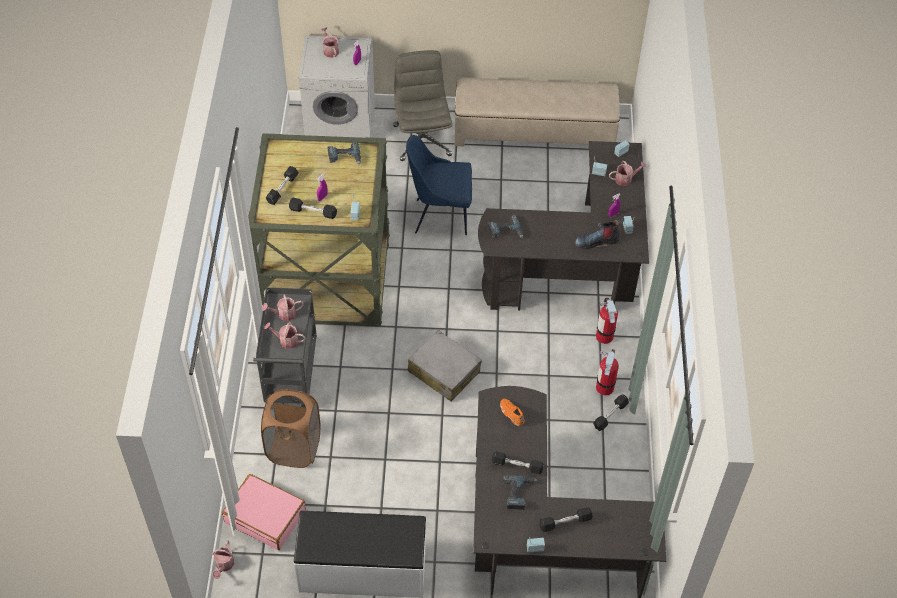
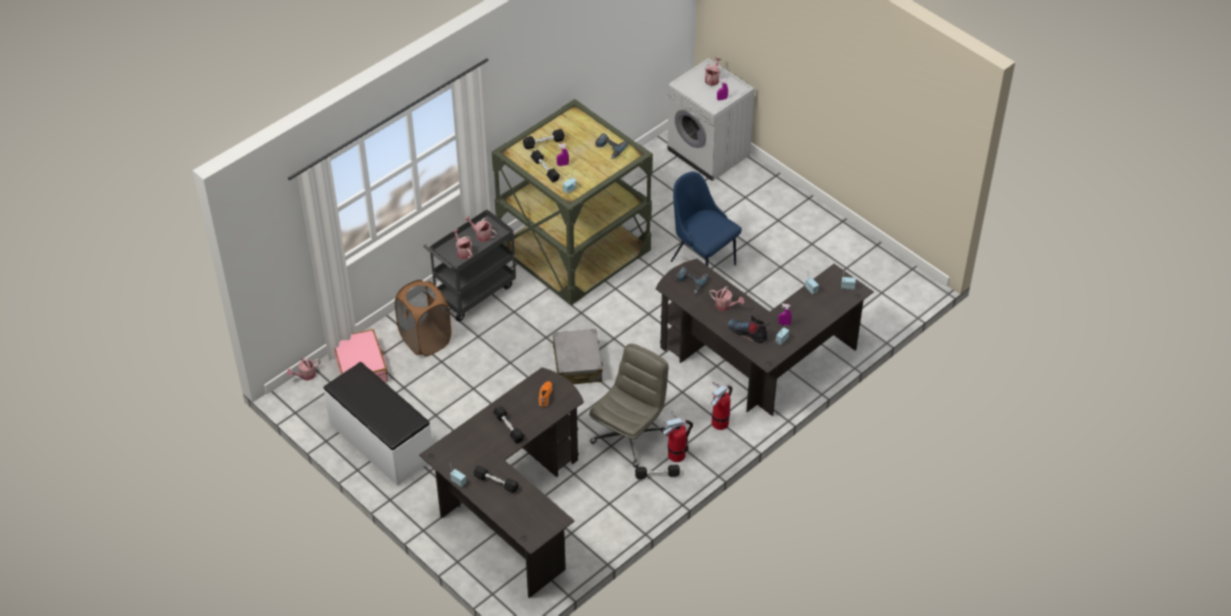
camera: 45 degrees right, 5 degrees down
(422, 140) = (755, 201): grey office chair -> grey office chair (629, 436)
(519, 493) = (489, 444): power drill -> none
(535, 131) = (851, 250): beige bench -> none
(625, 179) = (826, 307): watering can -> watering can (725, 306)

